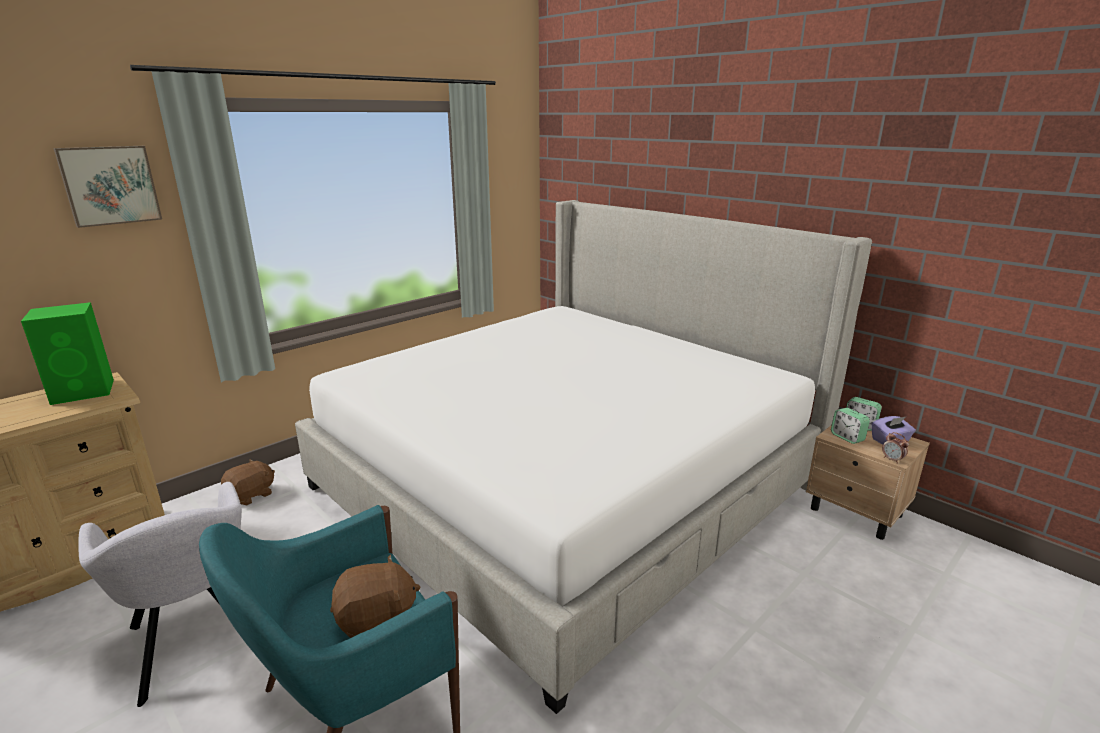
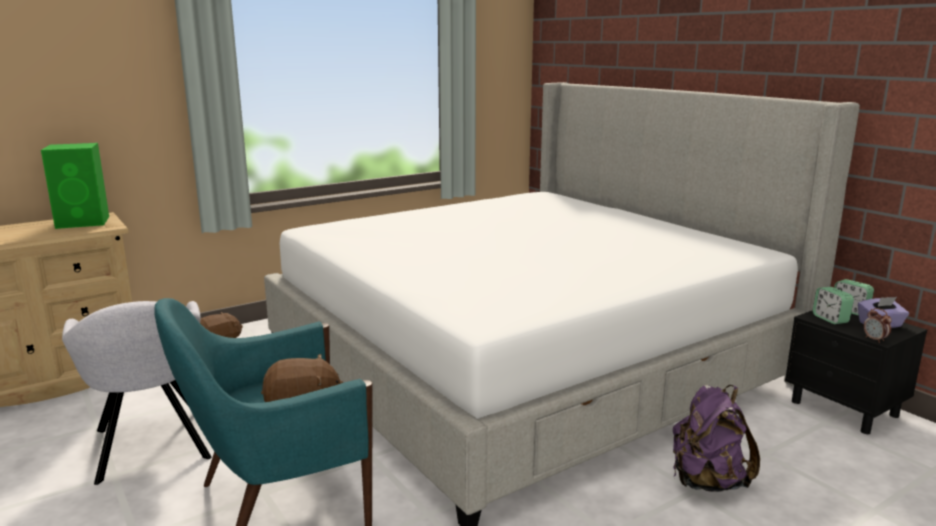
camera: 10 degrees right, 5 degrees down
(109, 185) = (124, 42): picture -> none
(763, 614) = (707, 482): none -> purple backpack
(856, 512) = (845, 409): beige nightstand -> black nightstand

